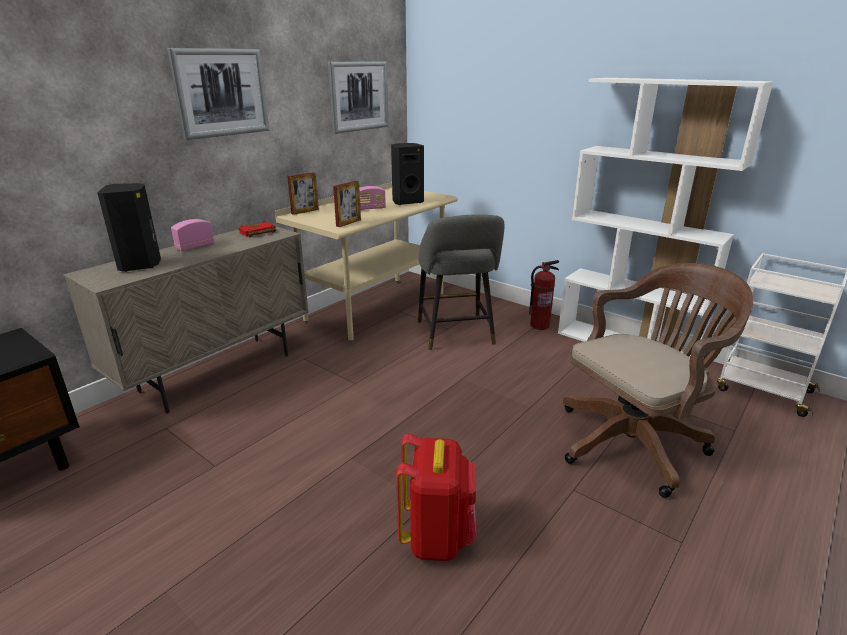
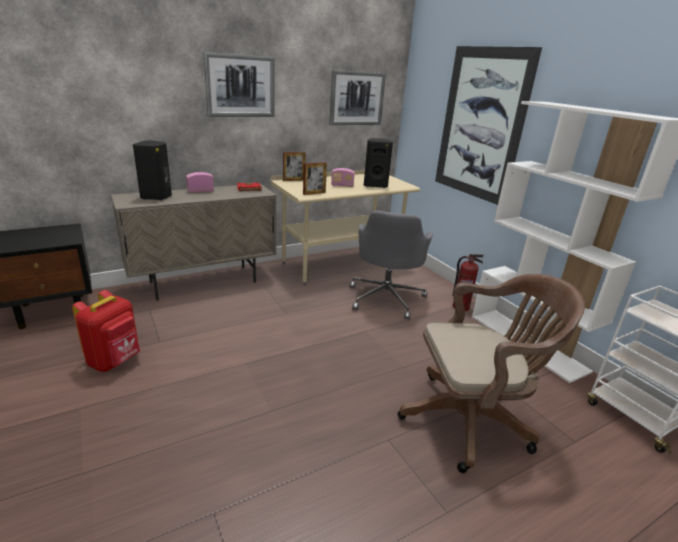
camera: 20 degrees right, 0 degrees up
(437, 537) = (261, 436): red backpack -> red backpack (115, 361)
(456, 335) = (386, 298): grey stool -> grey office chair
(523, 112) = (480, 124): none -> picture

